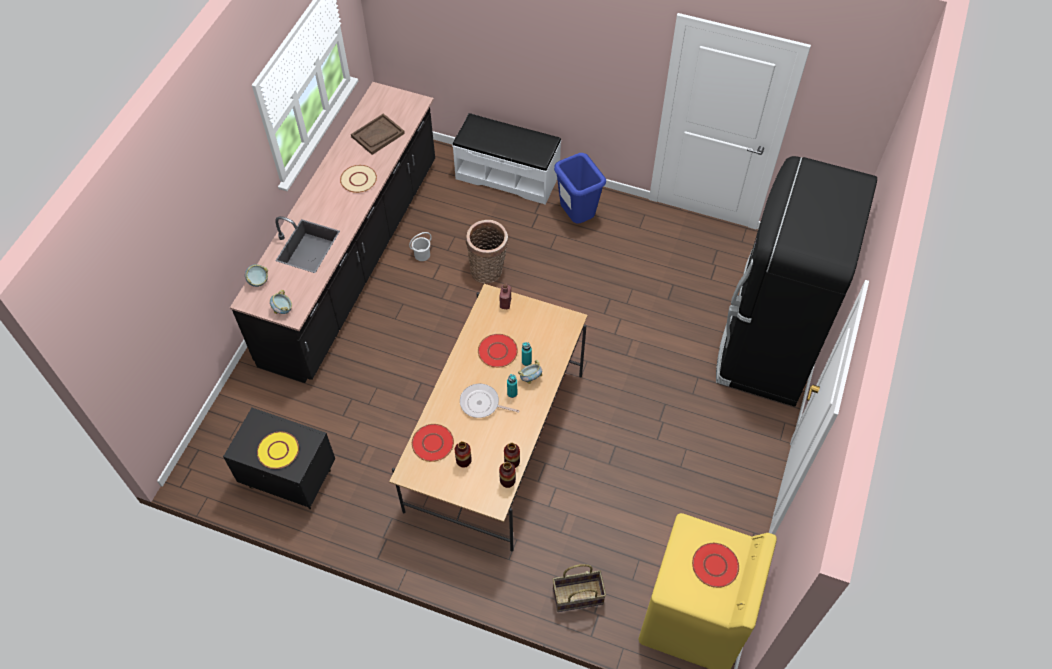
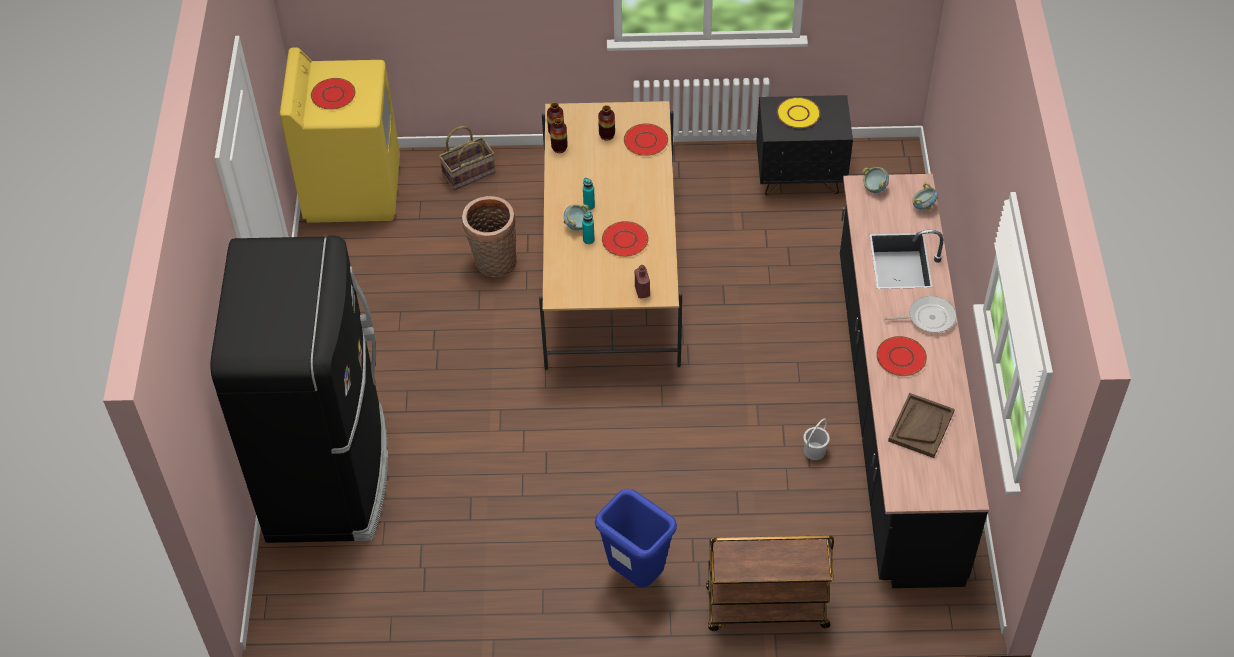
camera: 160 degrees right, 5 degrees down
(358, 179) = (901, 357): beige plate -> red plate
(482, 404) = (615, 187): frying pan -> frying pan (928, 317)
(488, 271) = (718, 458): basket -> basket (493, 263)
(507, 176) = (765, 608): white bench -> brown cart

